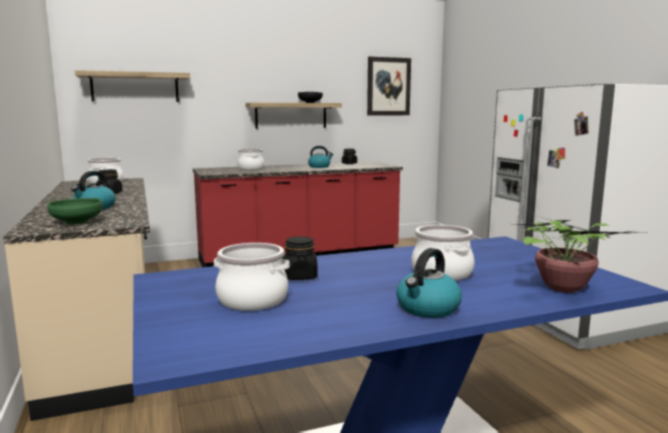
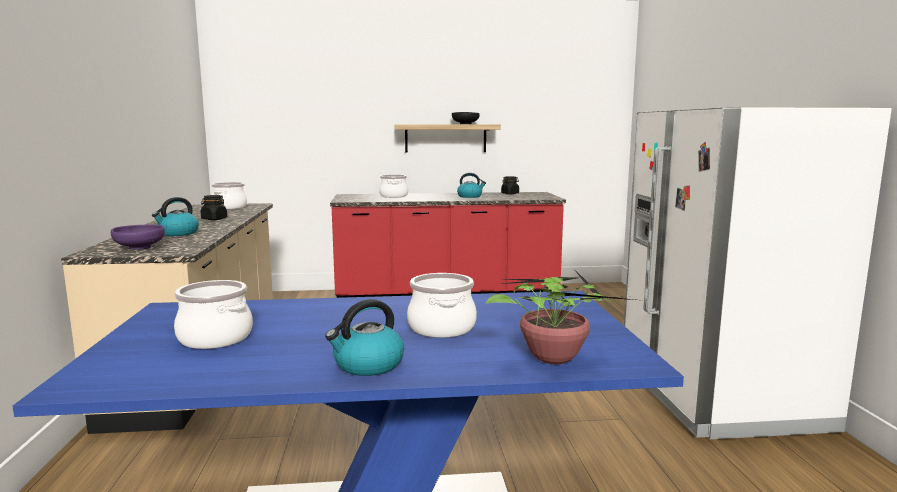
camera: 15 degrees right, 0 degrees up
(77, 222) = (140, 247): green bowl -> purple bowl
(135, 87) = (280, 109): shelf -> none
(300, 276) = (292, 318): black jar -> none
(388, 86) = (564, 104): picture -> none

